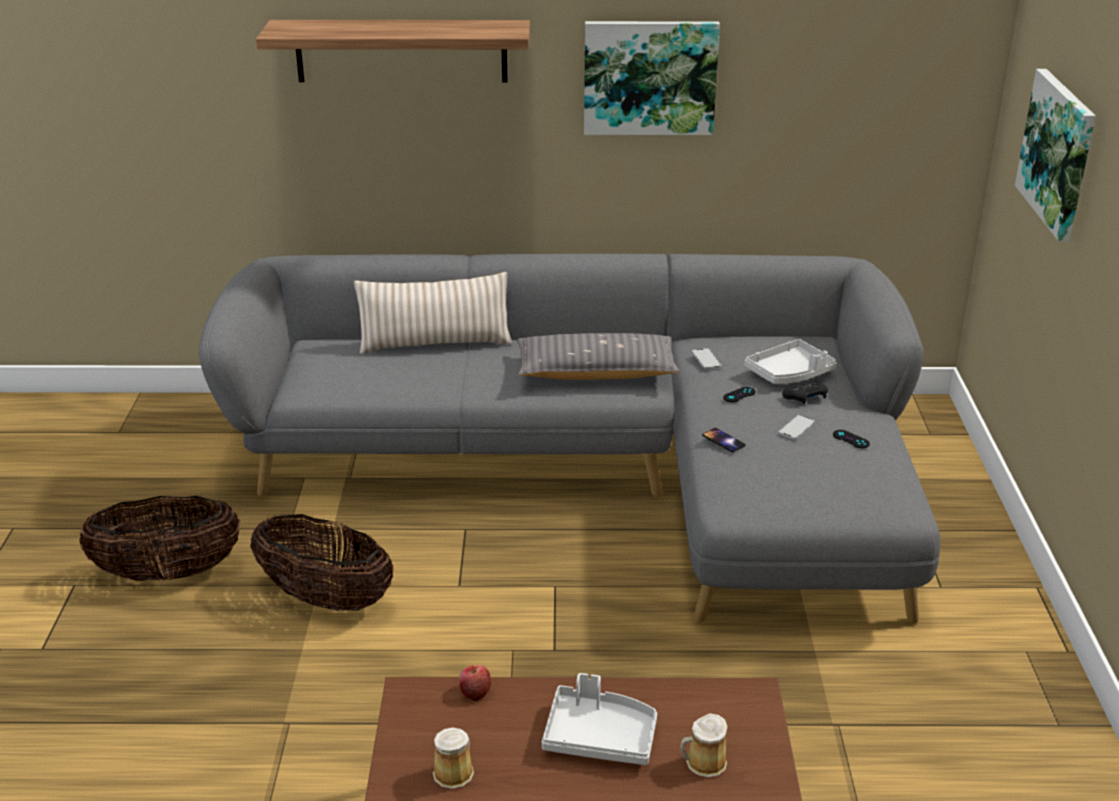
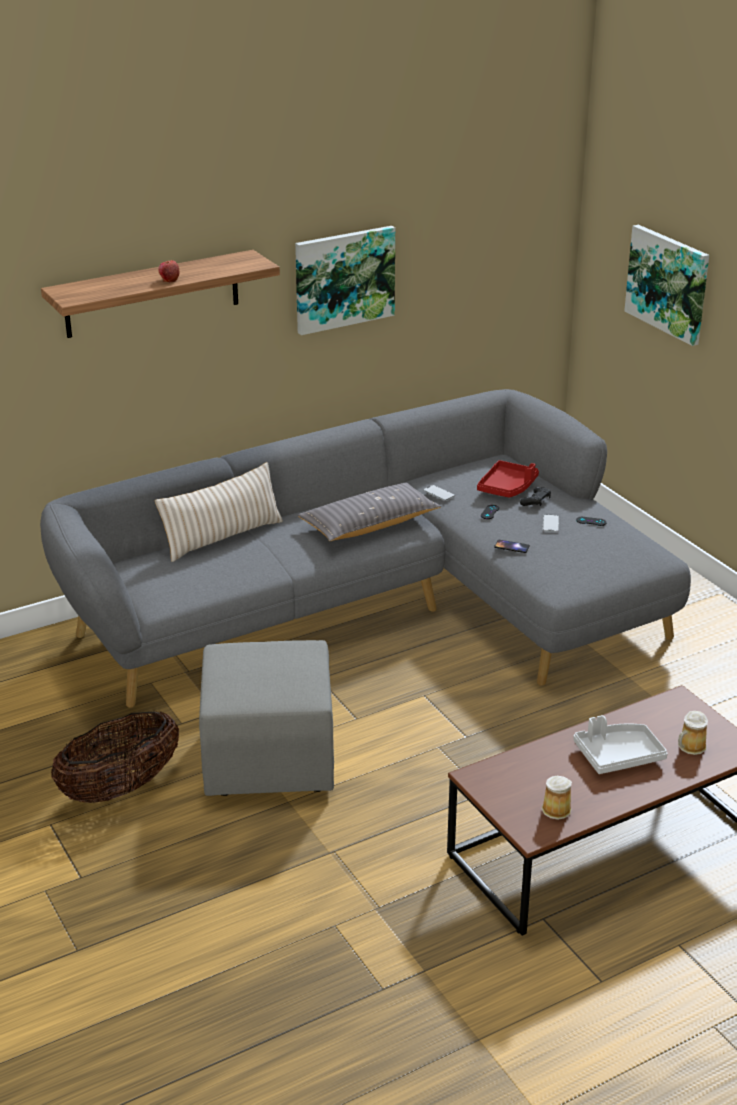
camera: 30 degrees left, 0 degrees up
(325, 598) = (267, 761): basket -> grey ottoman
(475, 692) = (515, 759): apple -> apple (169, 279)
(790, 373) = (507, 487): grey tray -> red tray

